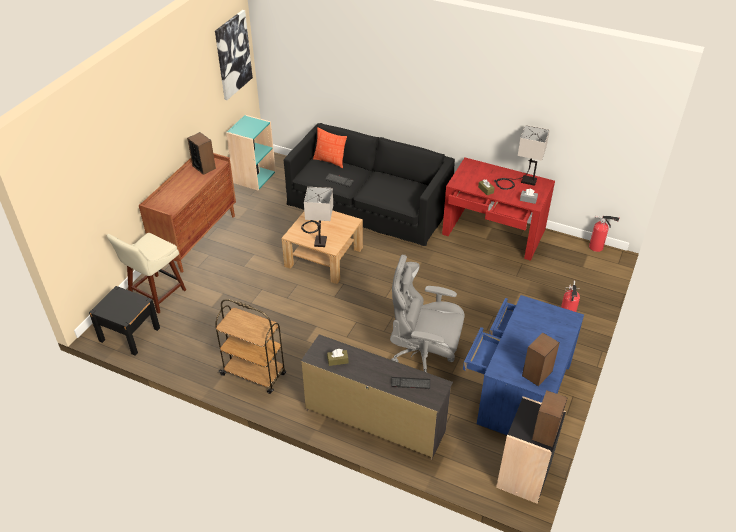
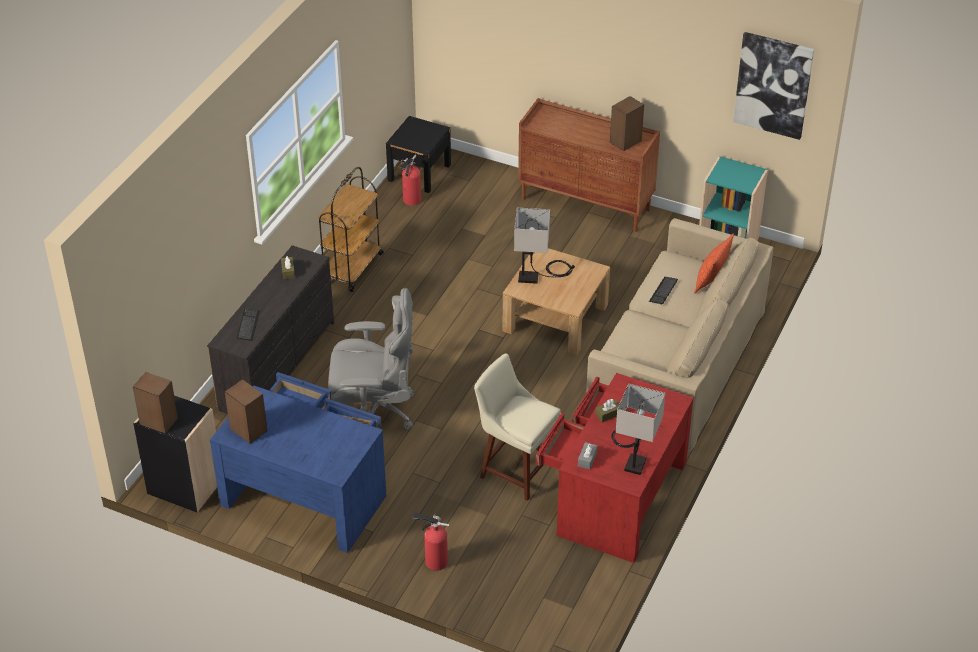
camera: 90 degrees right, 0 degrees up
(155, 295) = (482, 183): beige stool -> beige stool (516, 469)
(368, 204) = (676, 361): black sofa -> beige sofa
(426, 355) = (372, 411): grey office chair -> grey office chair turned 75 degrees clockwise
(597, 247) = (591, 624): fire extinguisher -> fire extinguisher (411, 201)

